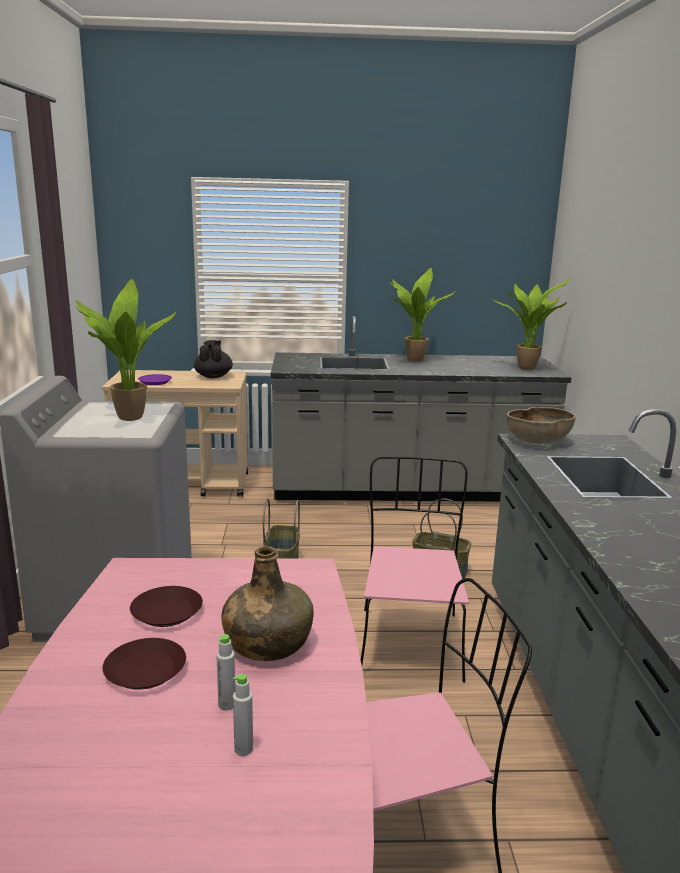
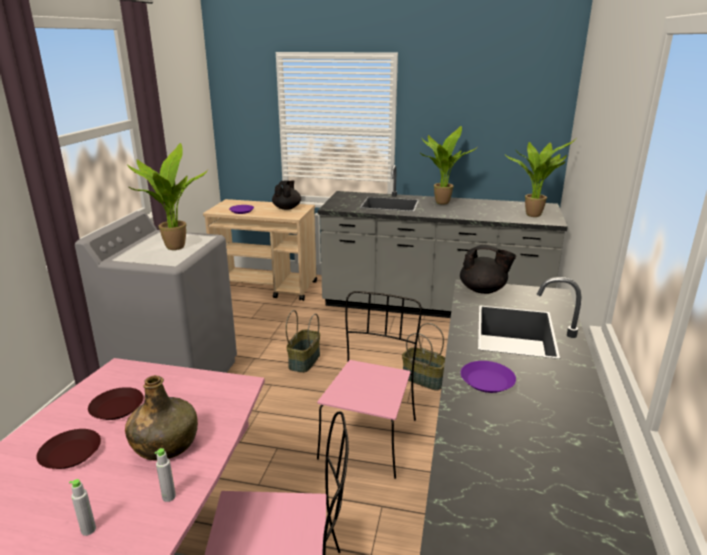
camera: 15 degrees right, 5 degrees up
(227, 704) = (103, 491): grey bottle -> grey bottle (169, 497)
(538, 442) = (483, 290): brown bowl -> black teapot
(619, 525) = (487, 381): none -> purple plate

